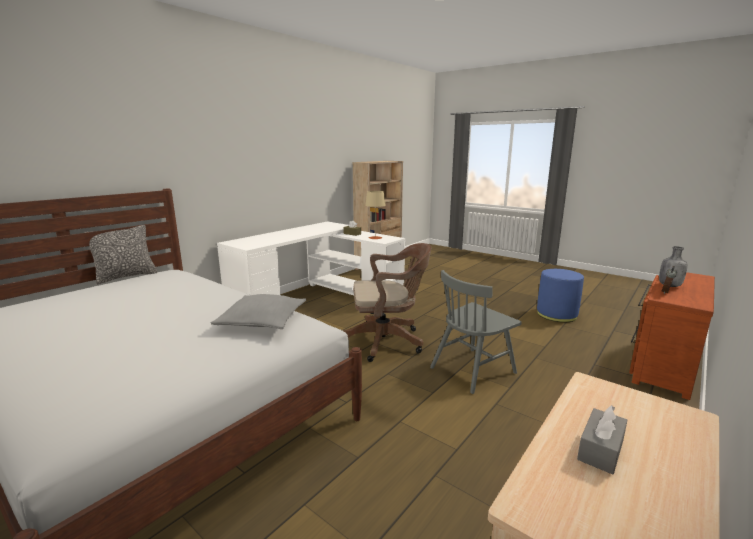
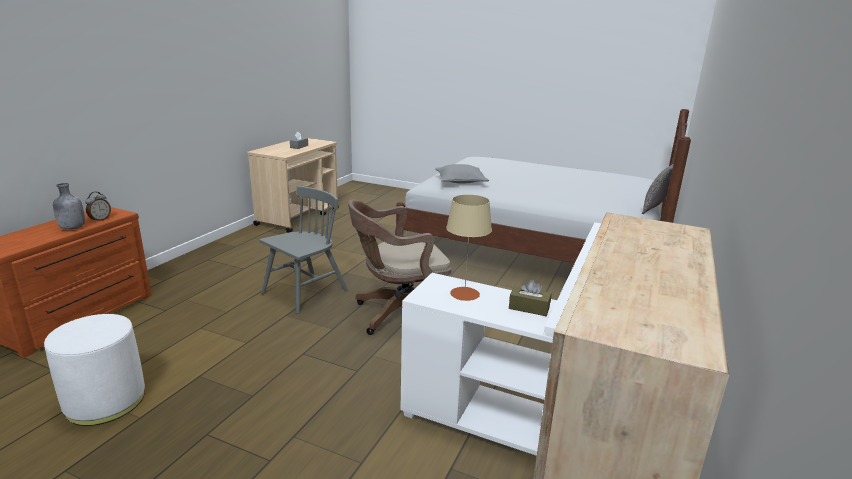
camera: 165 degrees right, 5 degrees up
(556, 314) = (105, 401): blue ottoman -> white ottoman

